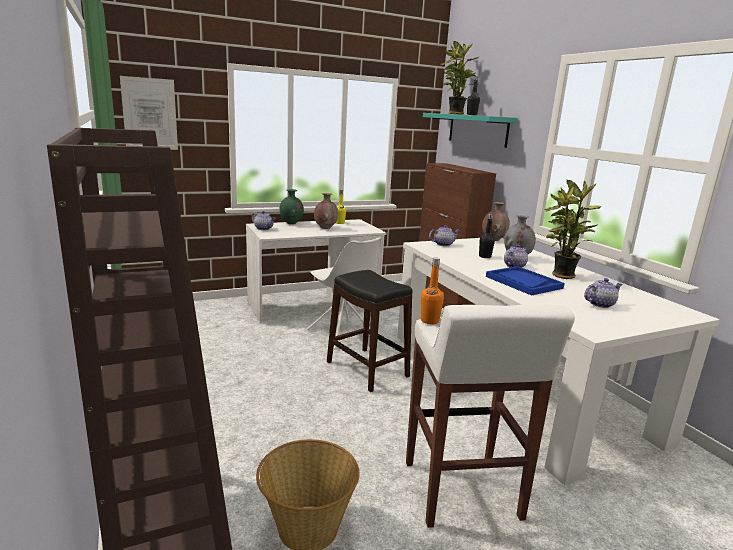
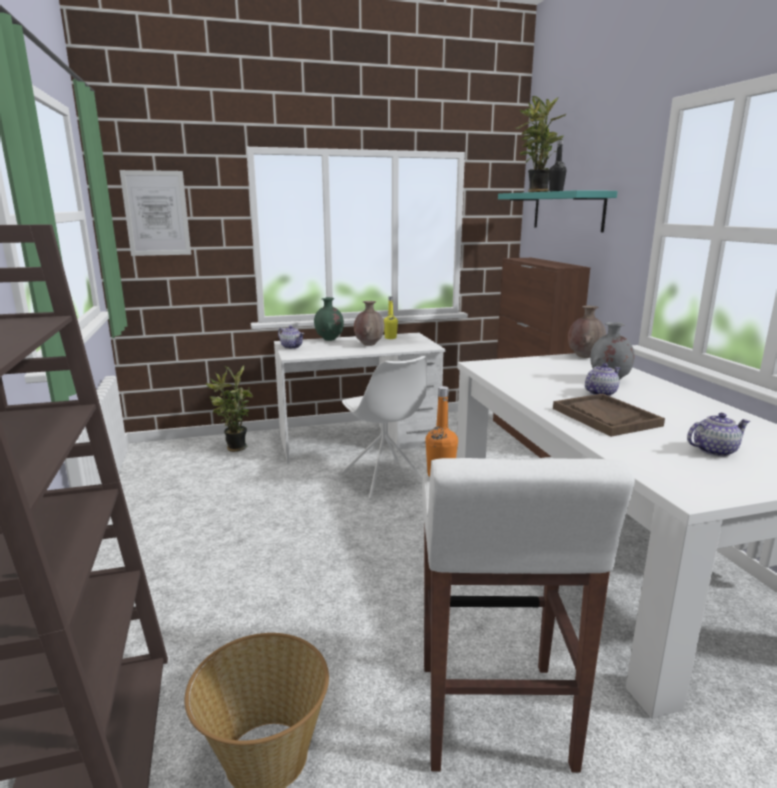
camera: 10 degrees right, 0 degrees up
(367, 369) = (404, 528): black stool -> none
(443, 244) = (511, 363): teapot -> none
(484, 256) = (562, 380): black bottle -> none
(523, 282) = (605, 417): blue tray -> brown tray
(561, 276) = (667, 407): potted plant -> potted plant (234, 448)

